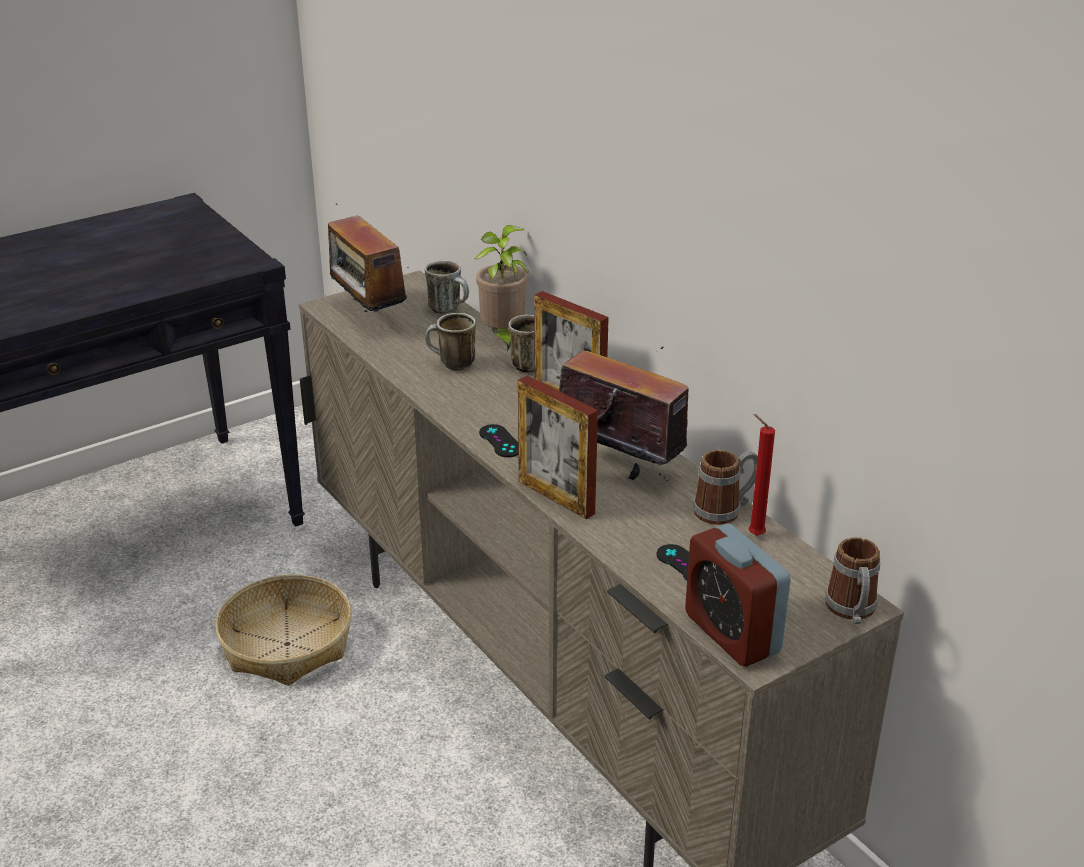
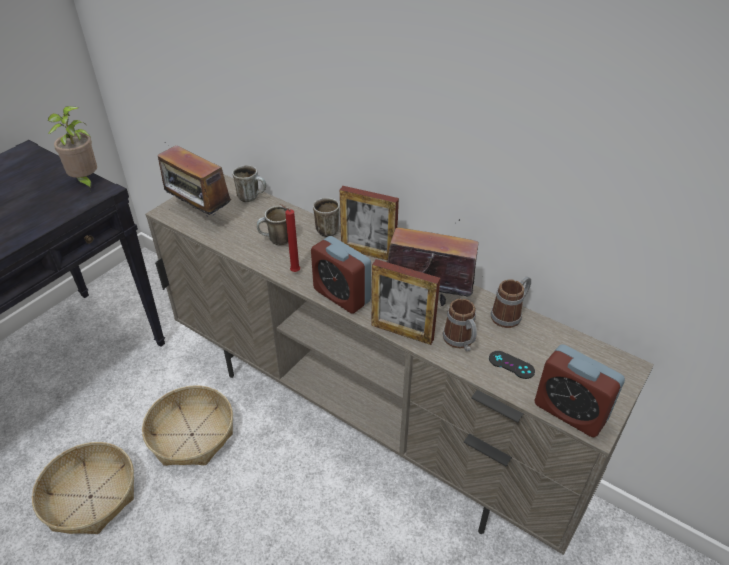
camera: 20 degrees left, 10 degrees up
(123, 682) = (91, 496): none -> basket
(500, 441) = (341, 295): black game controller -> alarm clock
(503, 337) = (299, 212): potted plant -> potted plant (85, 182)
(753, 534) = (537, 329): red candle -> red candle (293, 271)
(852, 611) = (626, 373): mug -> mug (461, 342)

